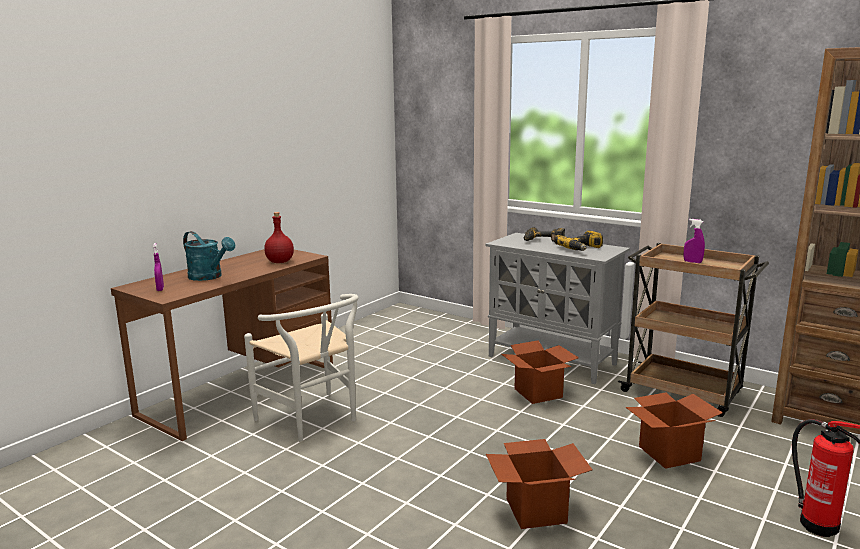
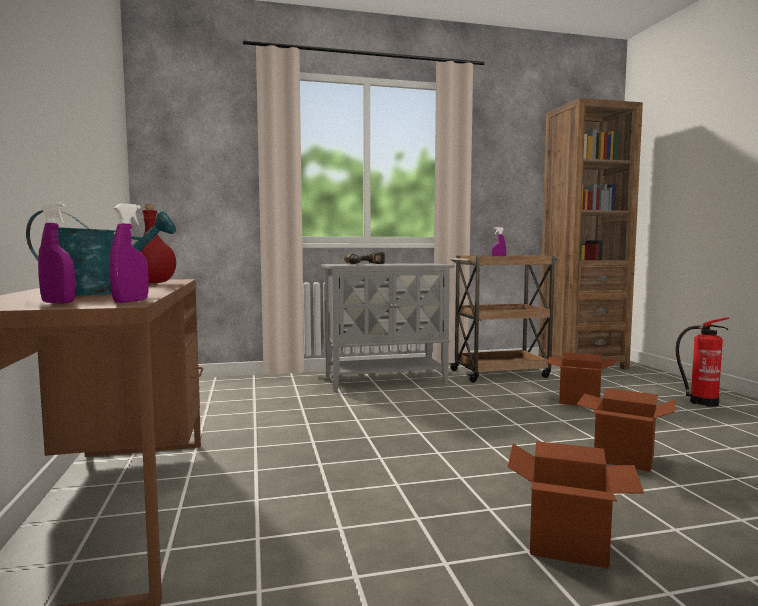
camera: 50 degrees left, 10 degrees down
(179, 294) = (131, 301): none -> purple spray bottle
(313, 420) = (301, 491): white chair -> none
(538, 393) = (430, 399): cardboard box -> cardboard box (567, 543)
(582, 249) = (411, 264): power drill -> none

